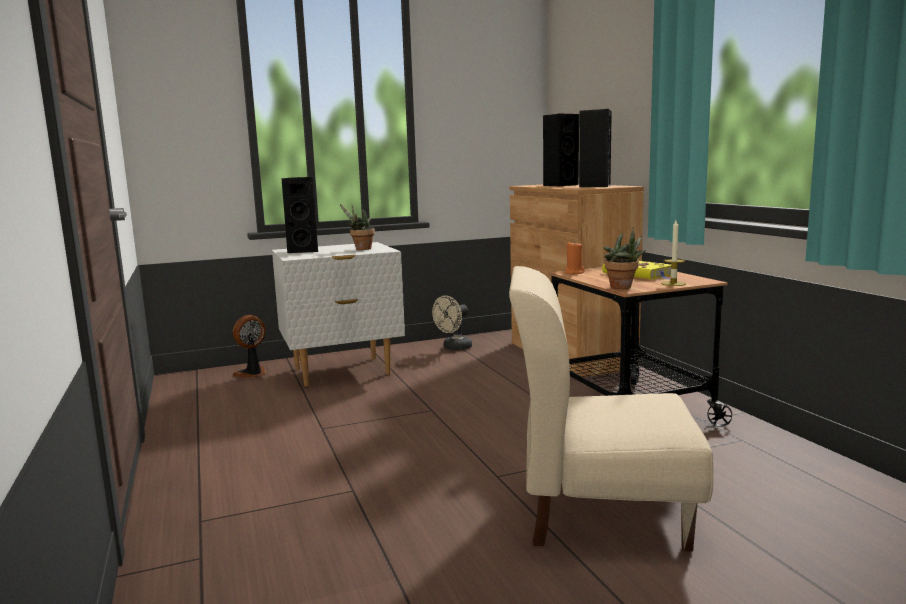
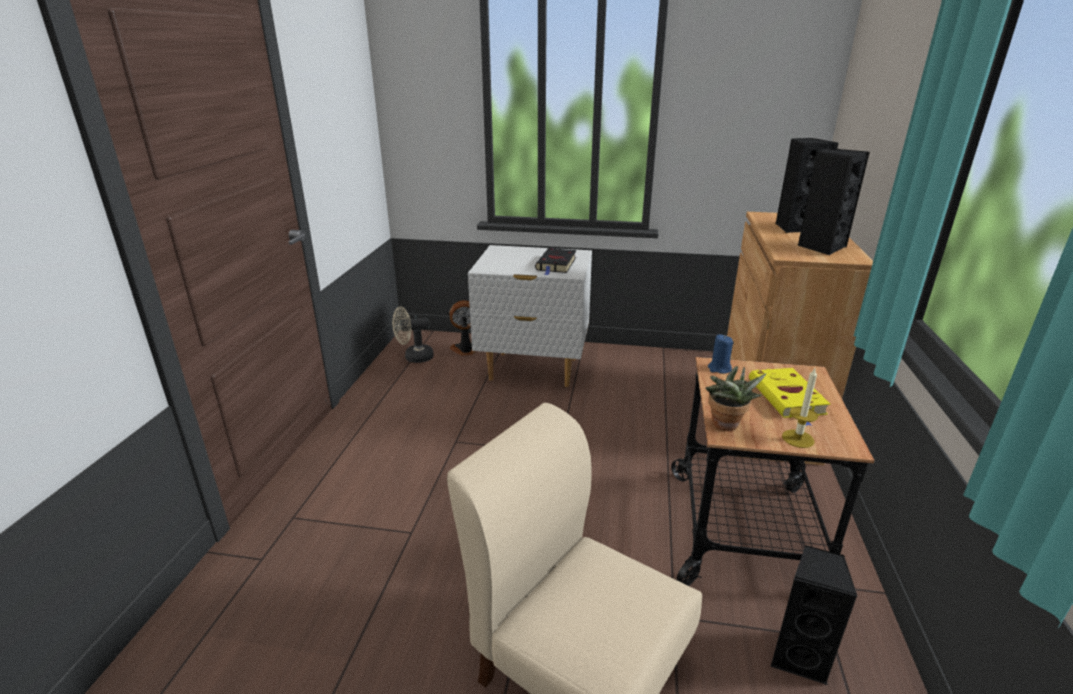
camera: 30 degrees right, 15 degrees up
(304, 251) = (508, 255): black speaker -> black speaker (799, 657)
(361, 249) = (556, 264): potted plant -> black book
(454, 348) = (657, 367): beige fan -> beige fan (414, 357)
(574, 273) = (719, 369): orange candle -> blue candle

